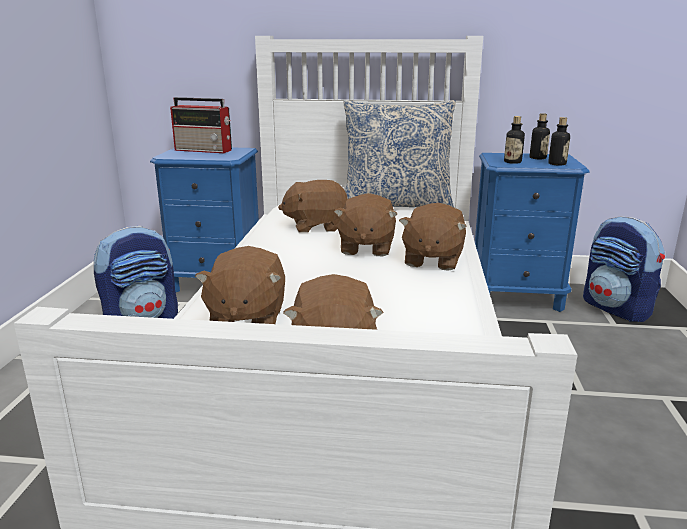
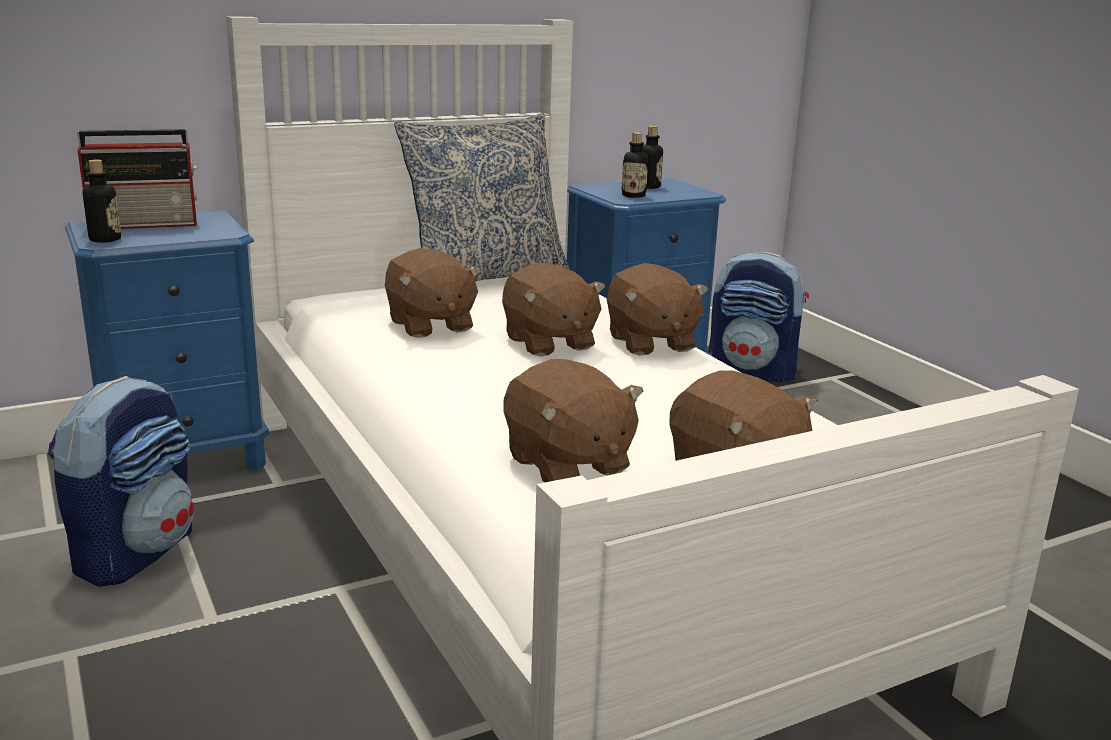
camera: 35 degrees left, 0 degrees up
(316, 226) = (430, 325): brown plush toy -> brown plush toy turned 75 degrees counterclockwise
(557, 164) = (685, 193): bottle -> bottle (105, 239)

